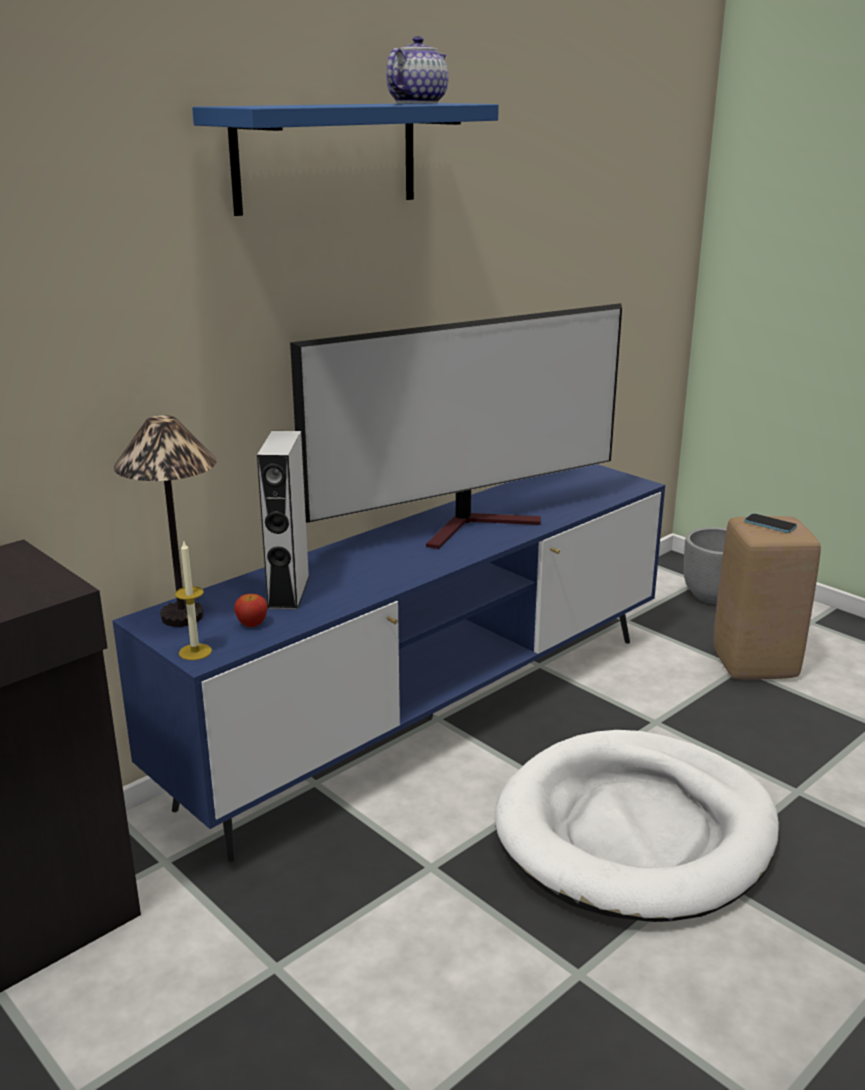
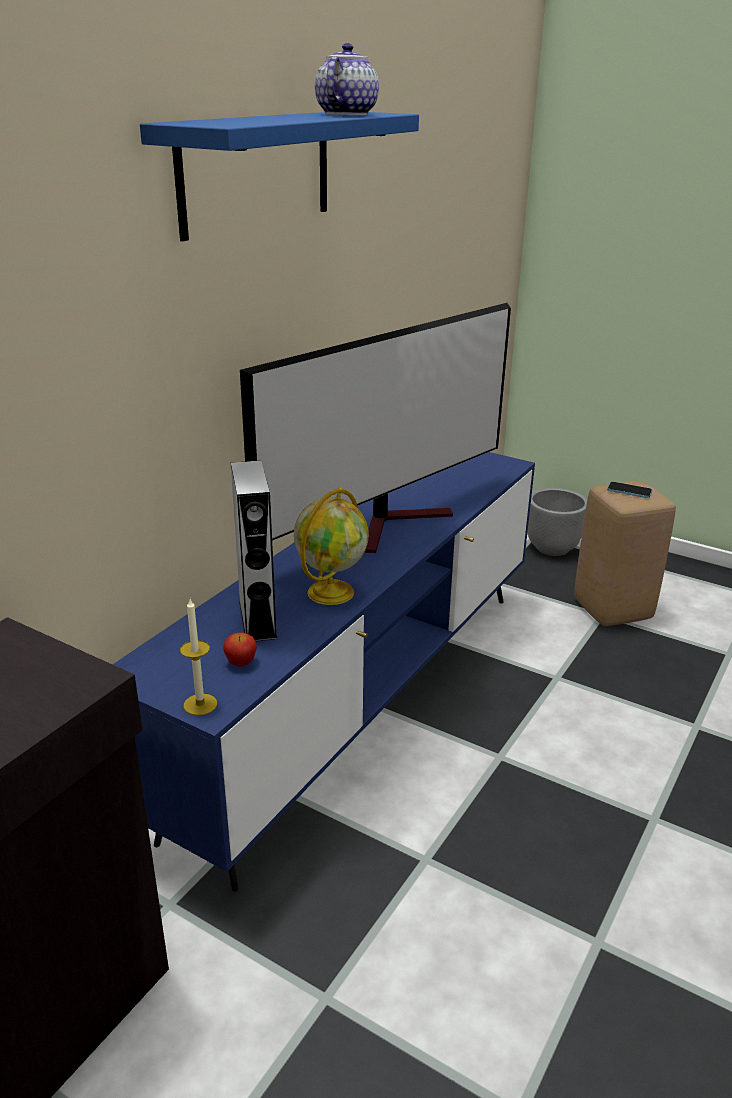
camera: 15 degrees left, 5 degrees up
(182, 616) = (165, 663): table lamp -> none
(374, 576) = (331, 591): none -> globe
(636, 831) = (585, 788): white dog bed -> none

